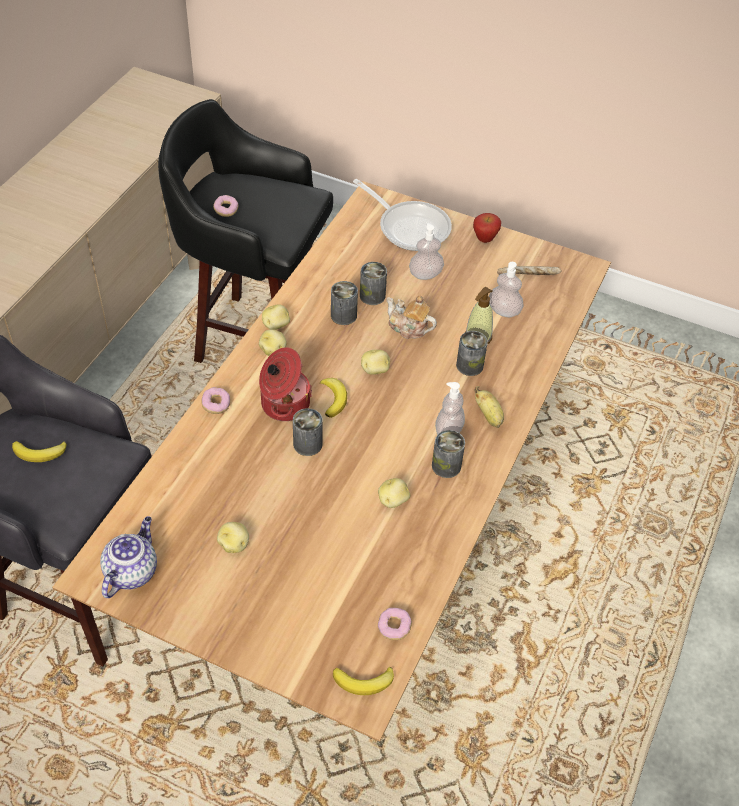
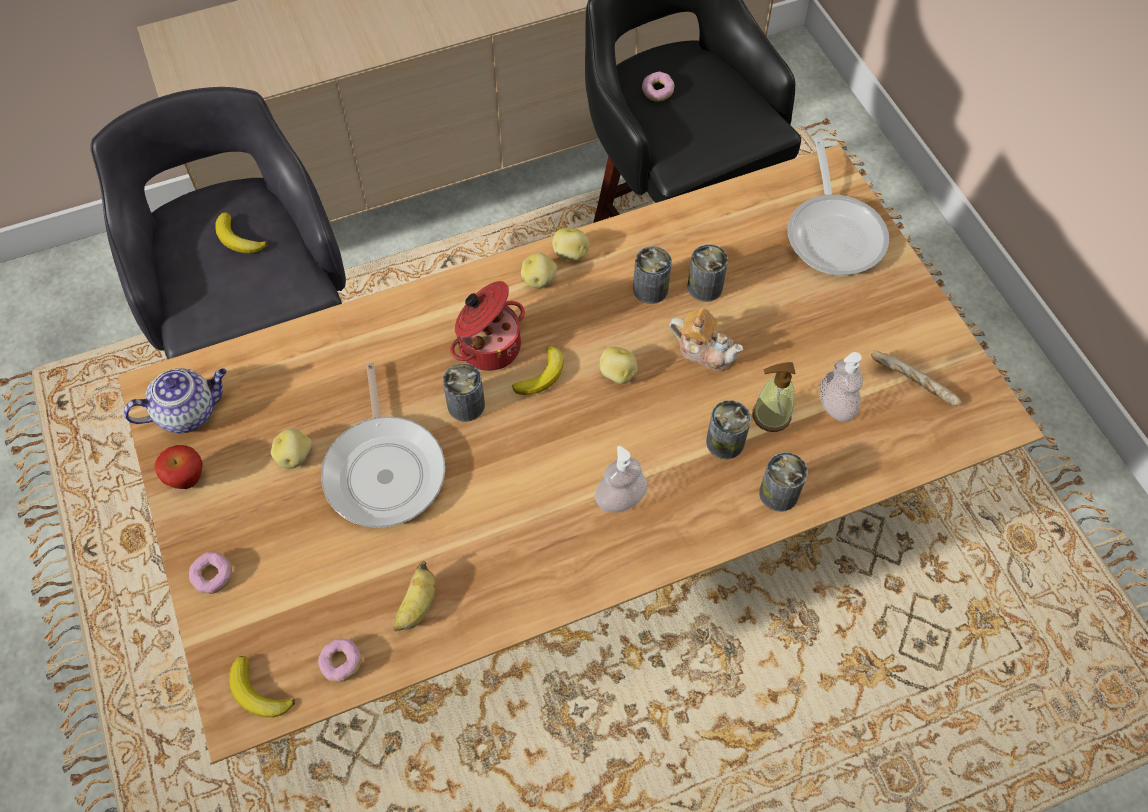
camera: 45 degrees right, 10 degrees up
(216, 405) = (426, 300): donut -> donut (213, 576)
(299, 511) = (385, 469): none -> frying pan
(393, 500) = (483, 531): potato -> none
(408, 328) = (704, 351): teapot -> teapot turned 135 degrees clockwise
(425, 274) = (791, 301): soap dispenser -> none
(446, 466) = (576, 536): can -> can (778, 493)
(484, 239) = (908, 304): apple -> apple (188, 480)
(489, 416) = (682, 516): banana -> banana (417, 606)

